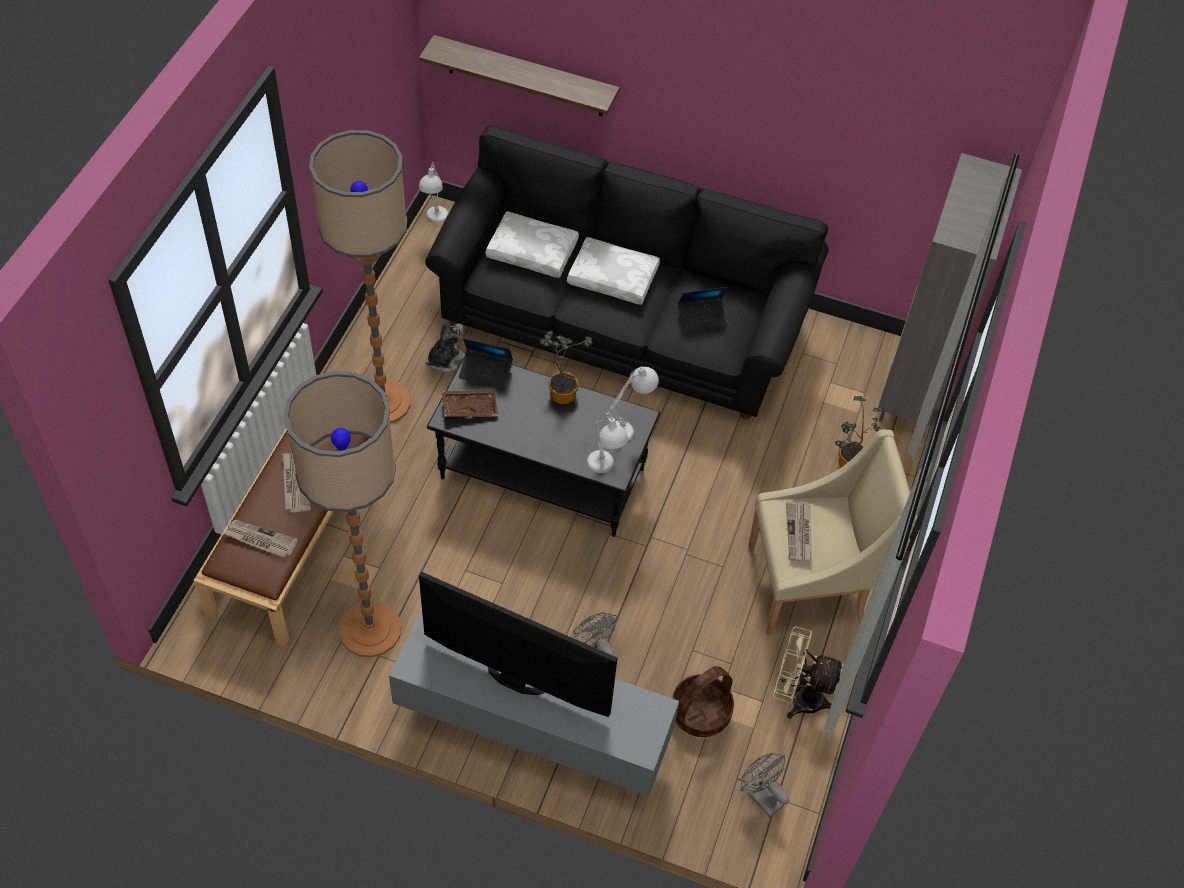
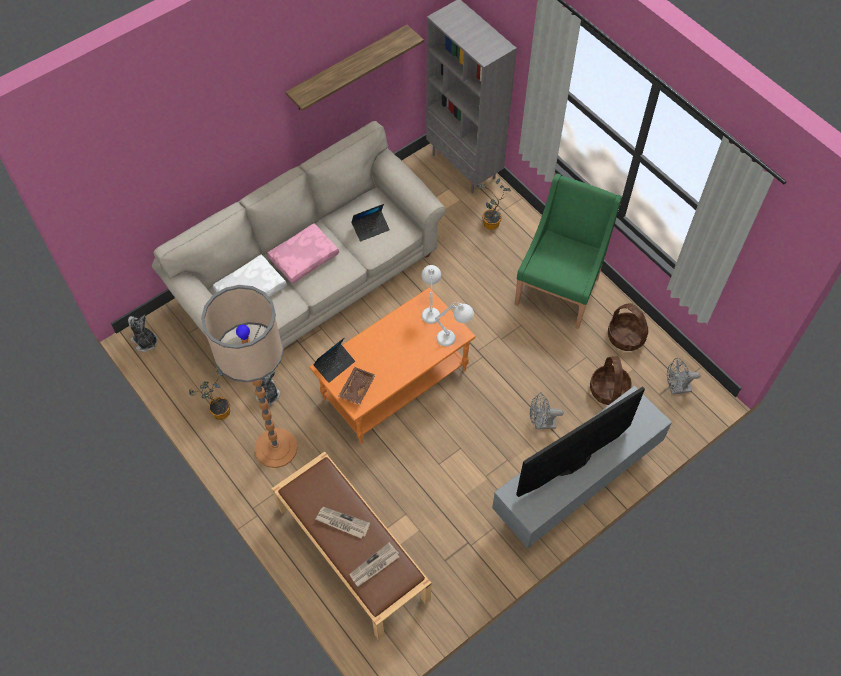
camera: 55 degrees left, 5 degrees up
(370, 629) = (448, 541): floor lamp -> none
(434, 222) = (145, 341): white table lamp -> plush toy
(525, 77) = (156, 200): shelf -> shelf (348, 69)
(544, 473) = (394, 383): black coffee table -> orange coffee table
(561, 391) = (378, 330): potted plant -> potted plant (218, 411)
(614, 277) = (304, 257): white pillow -> pink pillow
(622, 321) = (309, 279): black sofa -> beige sofa
(702, 318) = (370, 228): laptop -> laptop turned 45 degrees clockwise
(798, 697) = (626, 336): beige fan -> basket
(799, 533) = (559, 265): newspaper -> none
(810, 585) = (559, 289): beige armchair -> green armchair

